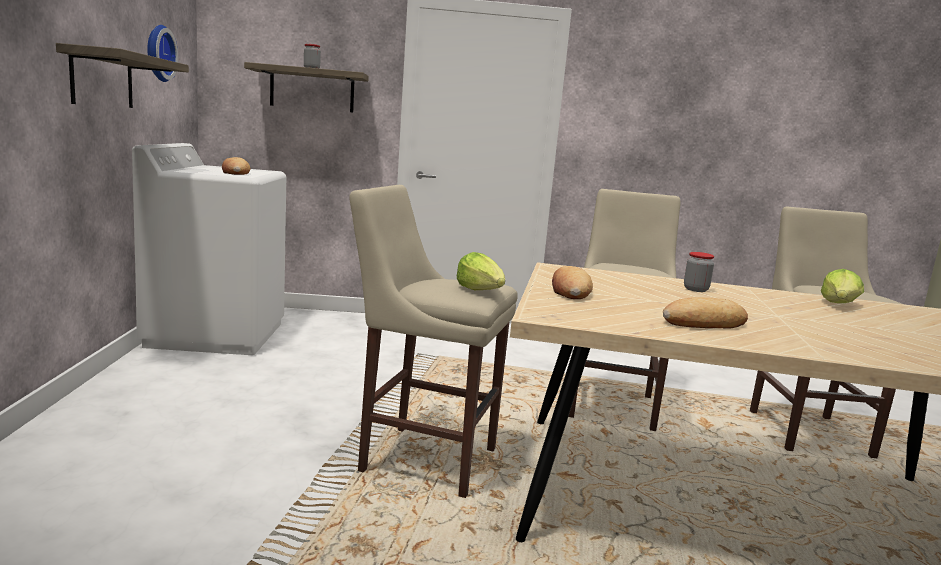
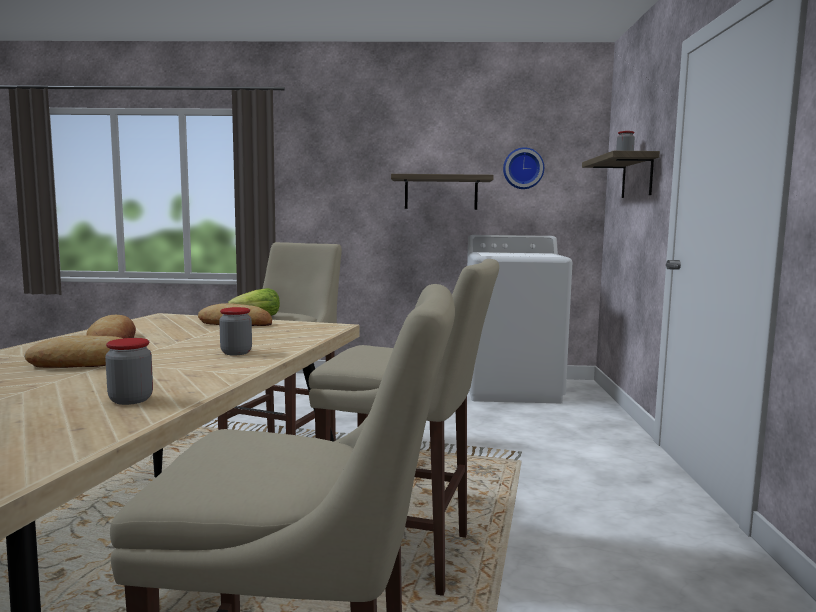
camera: 95 degrees right, 5 degrees down
(235, 172) = (508, 254): bread -> bread (86, 363)
(839, 305) = (131, 400): lettuce -> jar

